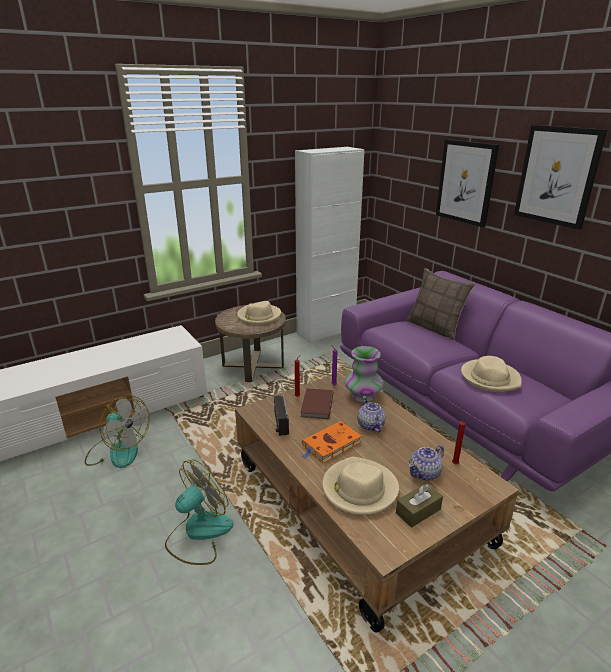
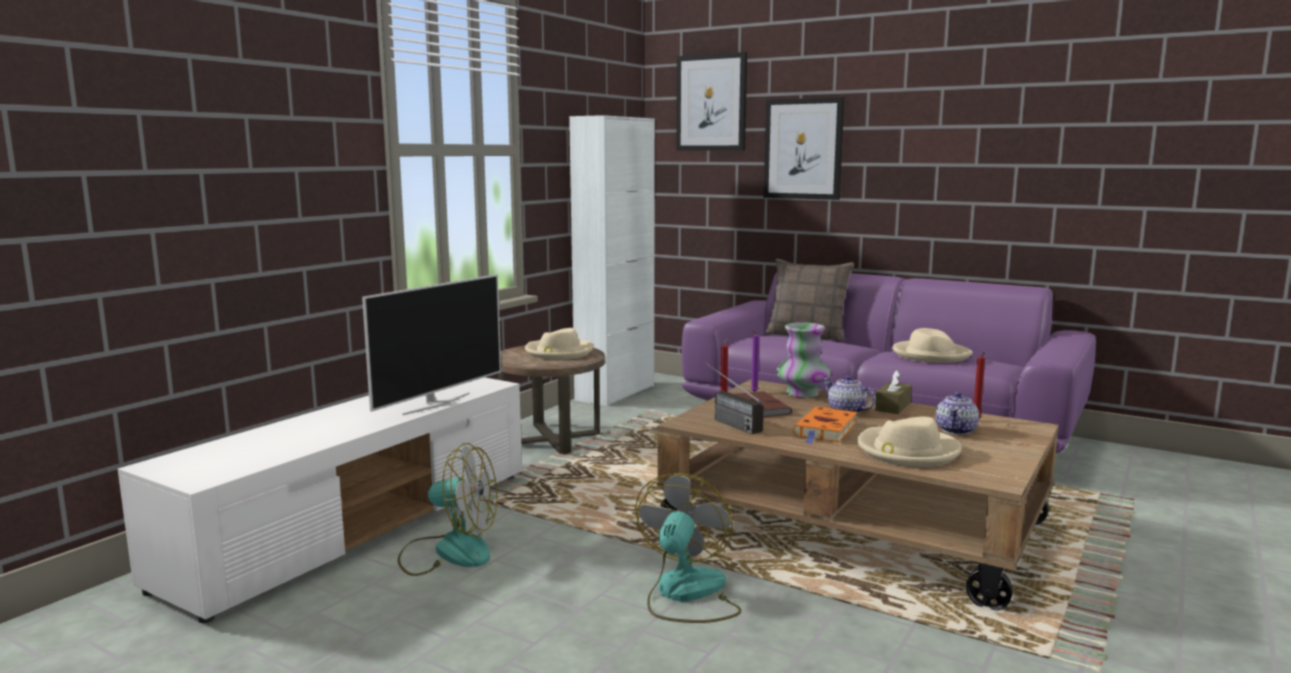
camera: 25 degrees left, 15 degrees down
(138, 357) = (436, 404): none -> television
(418, 511) = (989, 453): brown tissue box -> brown tissue box (892, 407)
(557, 176) = (926, 122): picture -> picture (711, 103)

